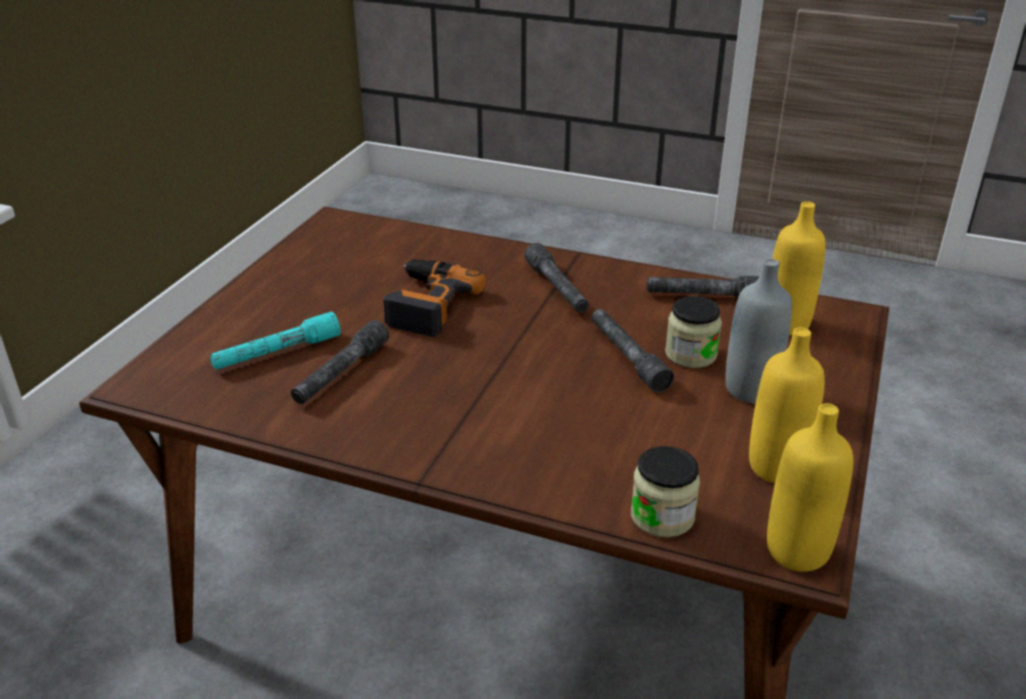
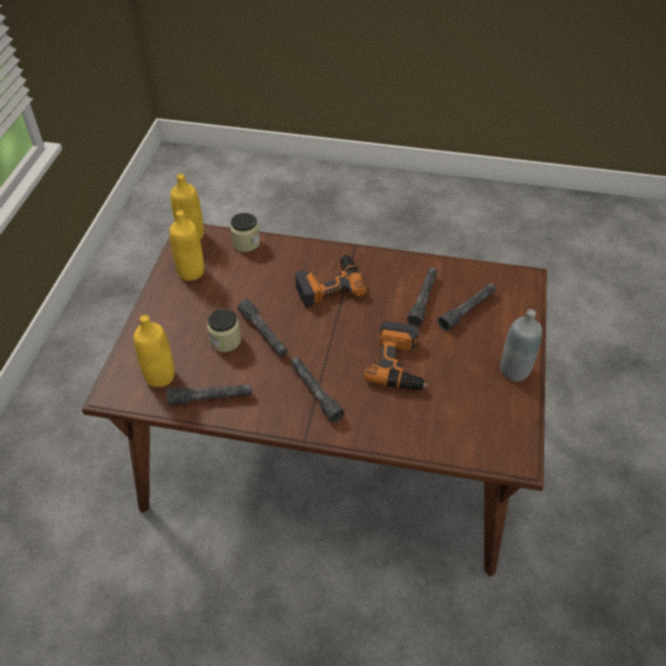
camera: 170 degrees right, 15 degrees up
(277, 353) = (467, 310): turquoise flashlight -> grey flashlight
(499, 414) = (328, 285): none -> power drill
(750, 389) = (194, 318): grey bottle -> grey bottle (514, 370)

